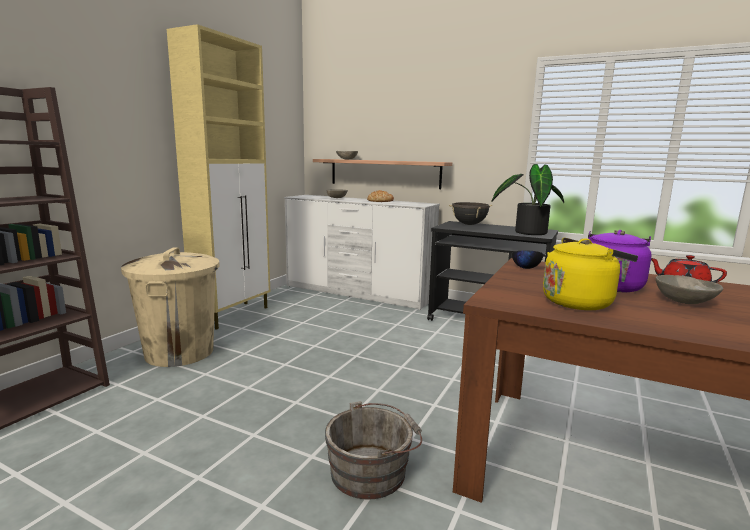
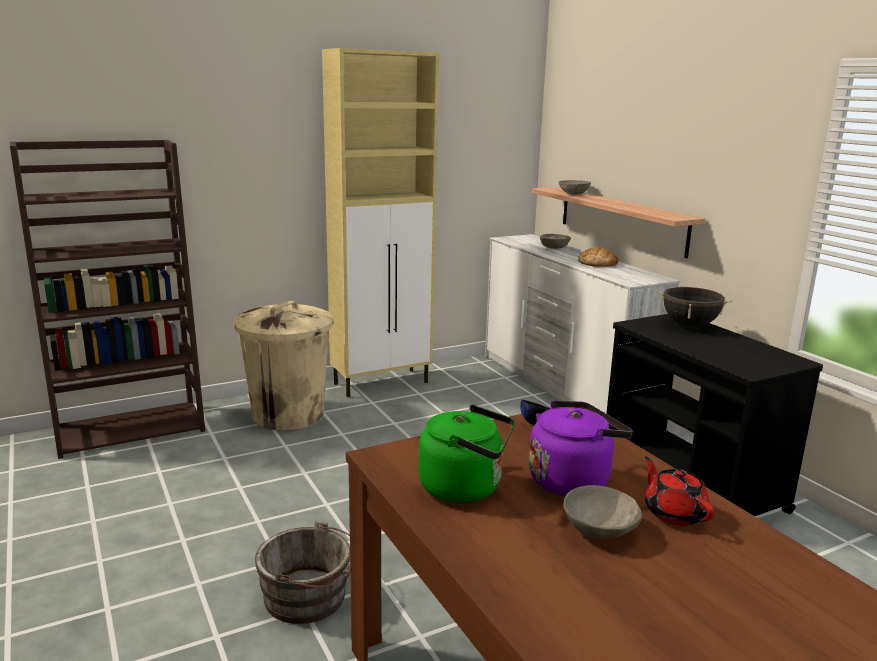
camera: 35 degrees right, 5 degrees up
(527, 232) = (746, 359): potted plant -> none
(580, 302) = (466, 488): yellow kettle -> green kettle

